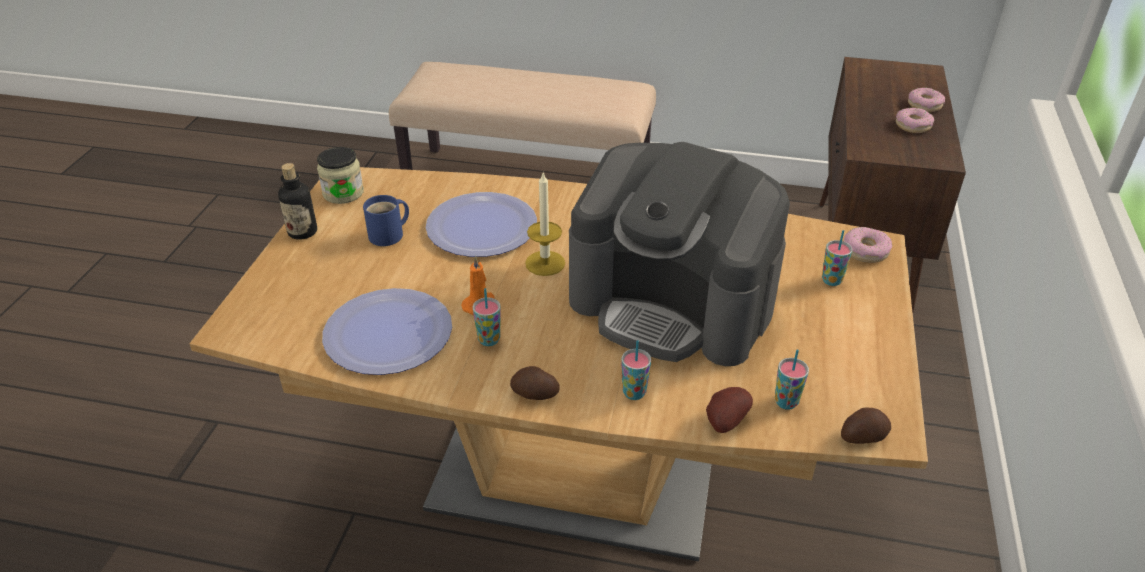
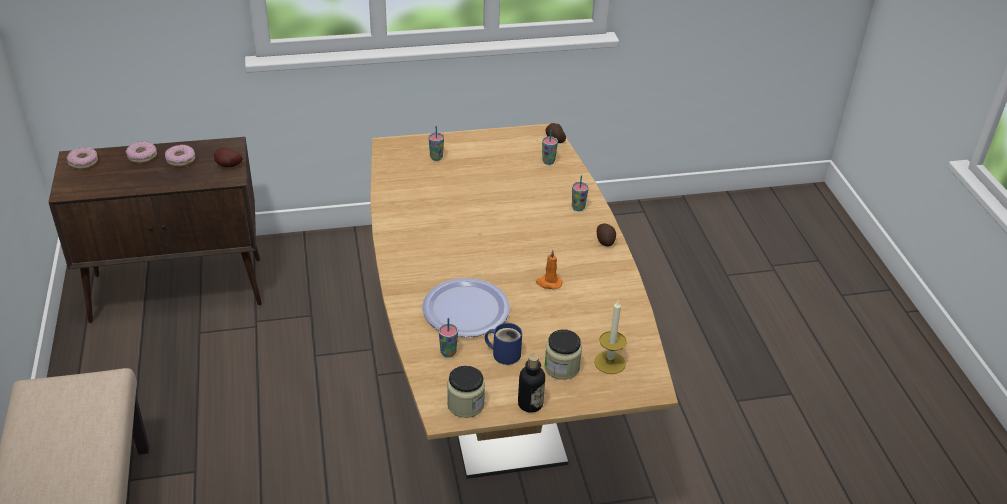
camera: 115 degrees left, 0 degrees up
(330, 269) = (562, 367): none -> jar
(387, 333) = (602, 313): plate -> none
(489, 340) = (576, 269): cup -> cup (448, 353)
(545, 263) = (489, 268): candle -> candle (609, 362)
(673, 304) = (496, 209): coffee machine -> none
(724, 421) = (576, 177): potato -> potato (228, 166)
(865, 251) = (398, 149): donut -> donut (83, 162)

